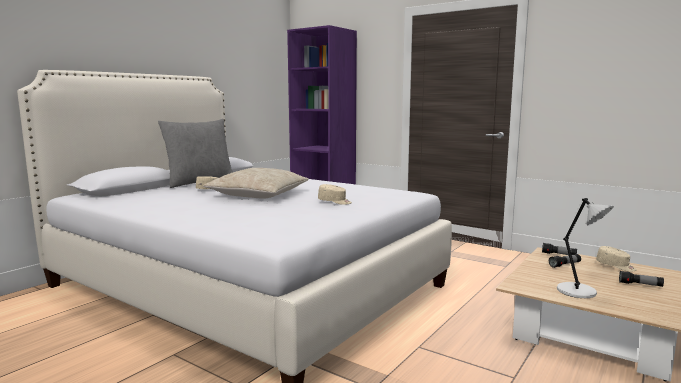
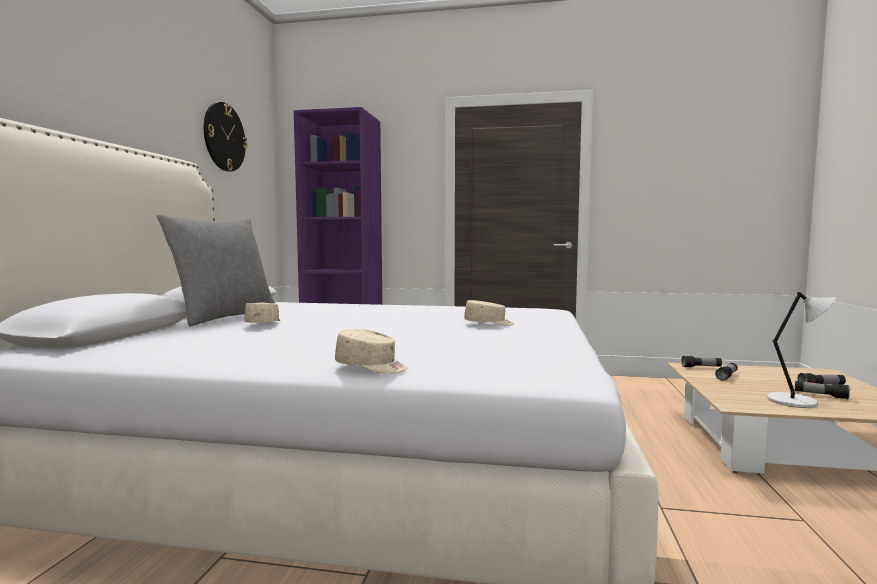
camera: 25 degrees left, 5 degrees down
(240, 54) = (224, 137): none -> wall clock
(259, 194) = (360, 323): beige pillow -> none
(615, 266) = (766, 371): beige cap -> beige cap (371, 367)
(617, 291) = (820, 395): none -> flashlight

